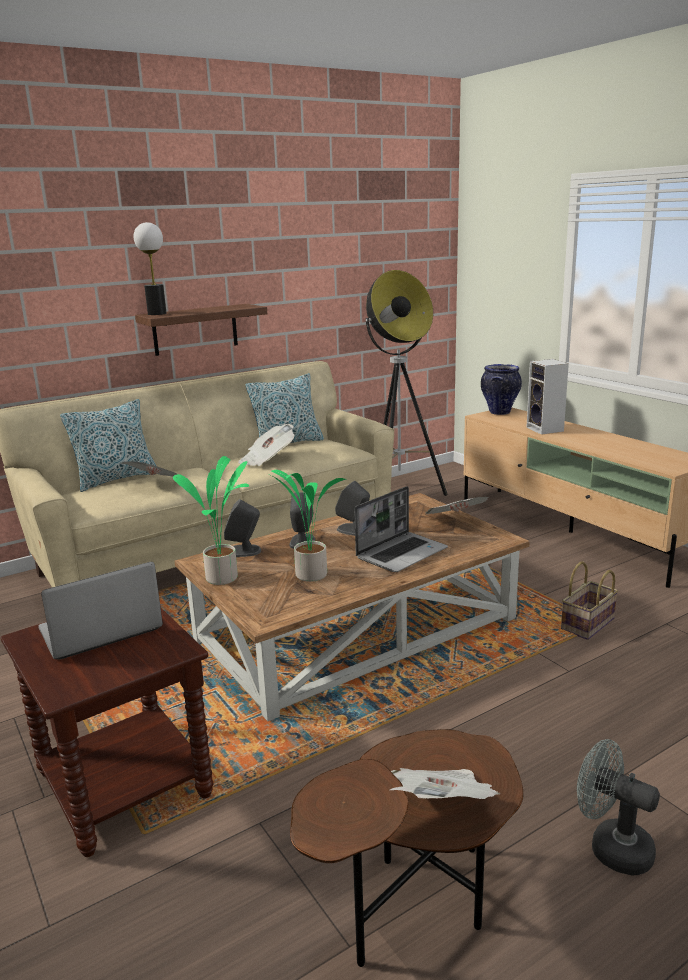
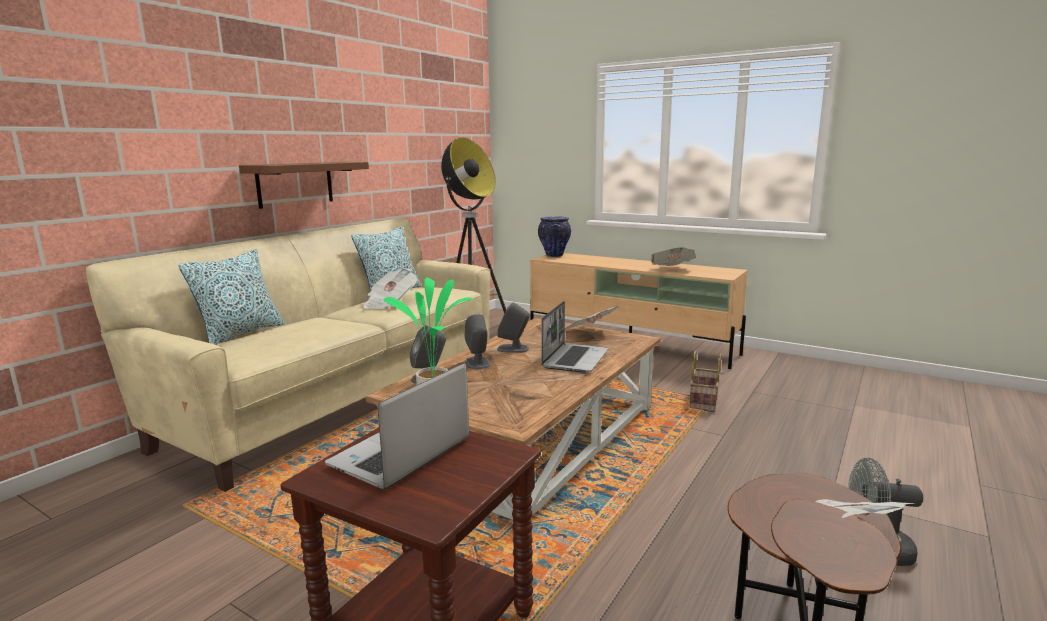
camera: 25 degrees left, 5 degrees down
(156, 485) = (298, 332): newspaper -> newspaper (672, 270)
(157, 313) = (264, 164): table lamp -> none
(309, 575) = (515, 386): potted plant -> none
(546, 429) = (605, 262): speaker -> none

